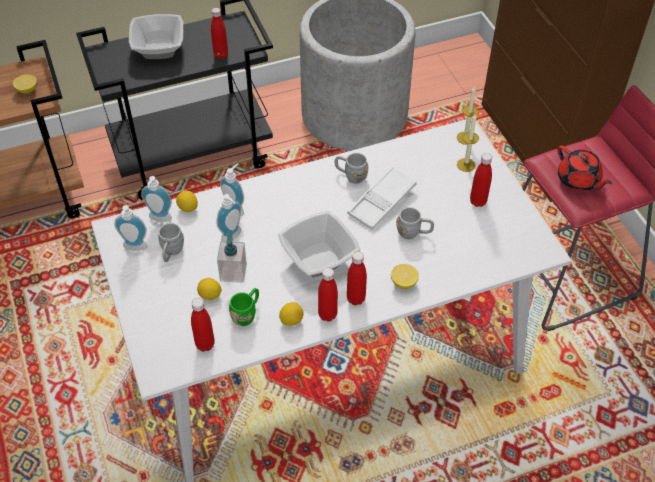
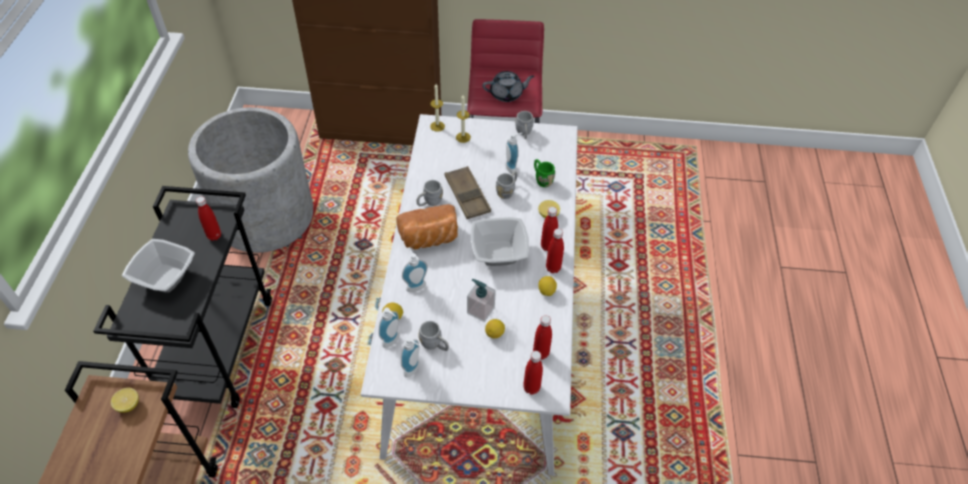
camera: 65 degrees left, 0 degrees up
(233, 237) = (444, 297): soap dispenser -> soap dispenser (513, 167)
(247, 314) = (526, 316): green mug -> green mug (542, 179)
(301, 195) = (429, 239): none -> bread
(382, 202) = (467, 196): white tray -> brown tray
(478, 201) = (500, 146): red bottle -> red bottle (531, 388)
(515, 214) = (524, 133): none -> grey mug
(578, 180) = (507, 94): red teapot -> grey teapot

